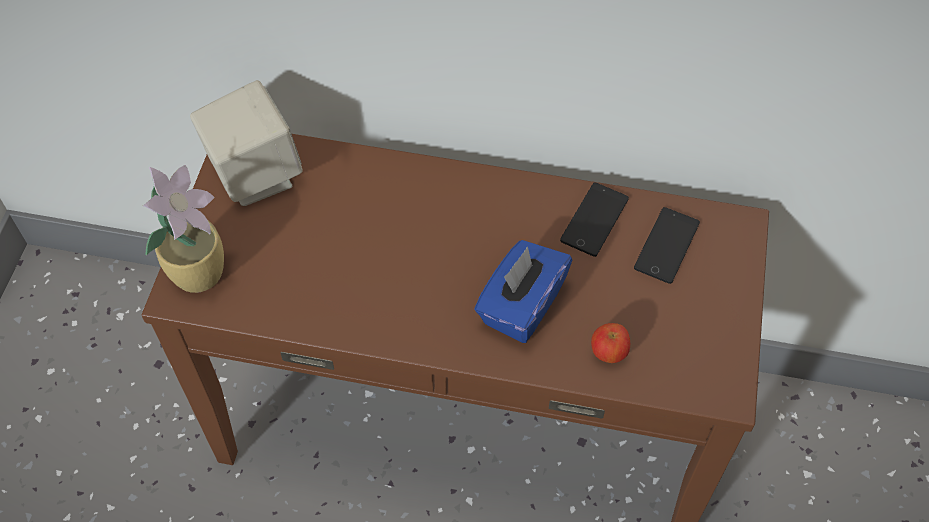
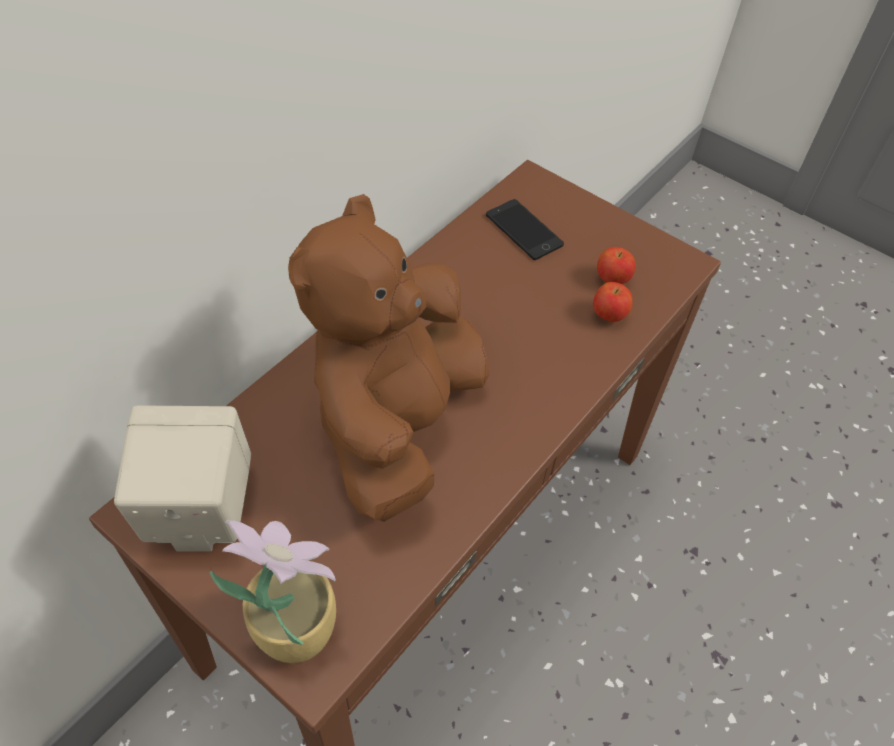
camera: 65 degrees left, 5 degrees down
(394, 250) = (396, 422): none -> brown plush toy
(521, 305) = (525, 352): blue tissue box -> none
(594, 220) = (466, 261): phone -> none
(656, 339) = (612, 279): none -> apple

